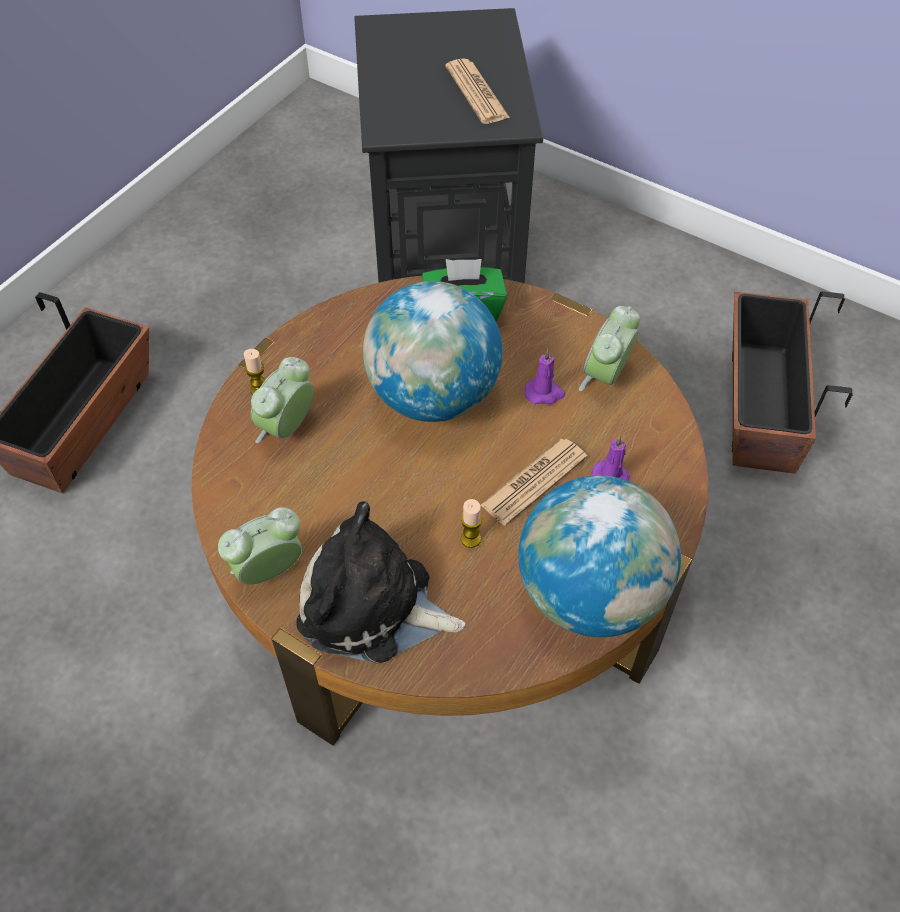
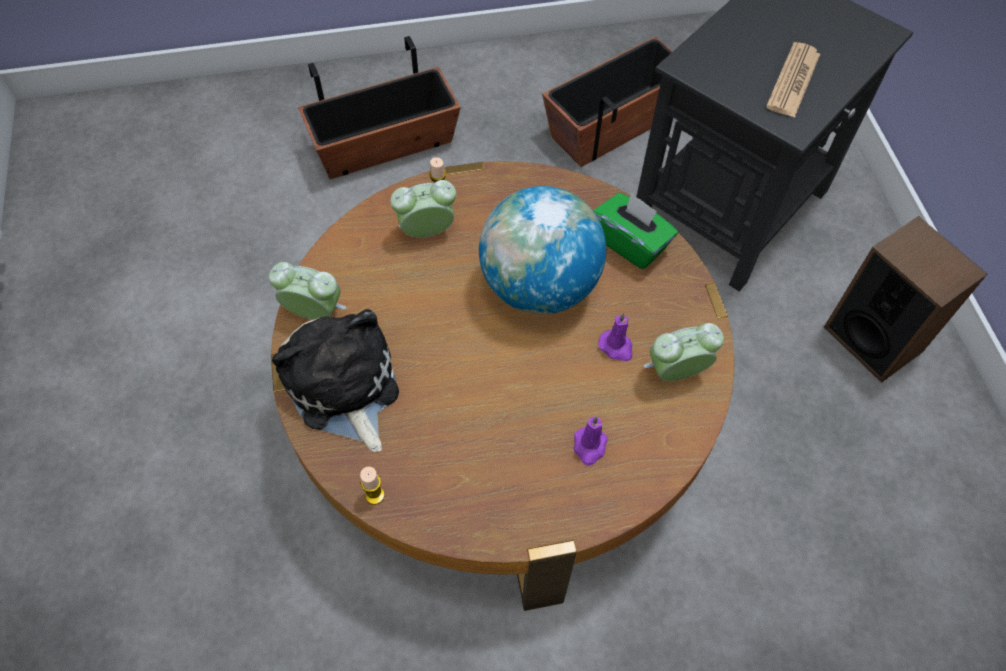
camera: 45 degrees right, 5 degrees up
(470, 539) = (449, 401): candle -> candle (375, 495)
(534, 481) = (535, 400): newspaper -> none
(590, 594) = (479, 507): globe -> none
(645, 279) = (873, 339): none -> speaker
(759, 406) = (851, 508): planter -> planter (614, 124)

